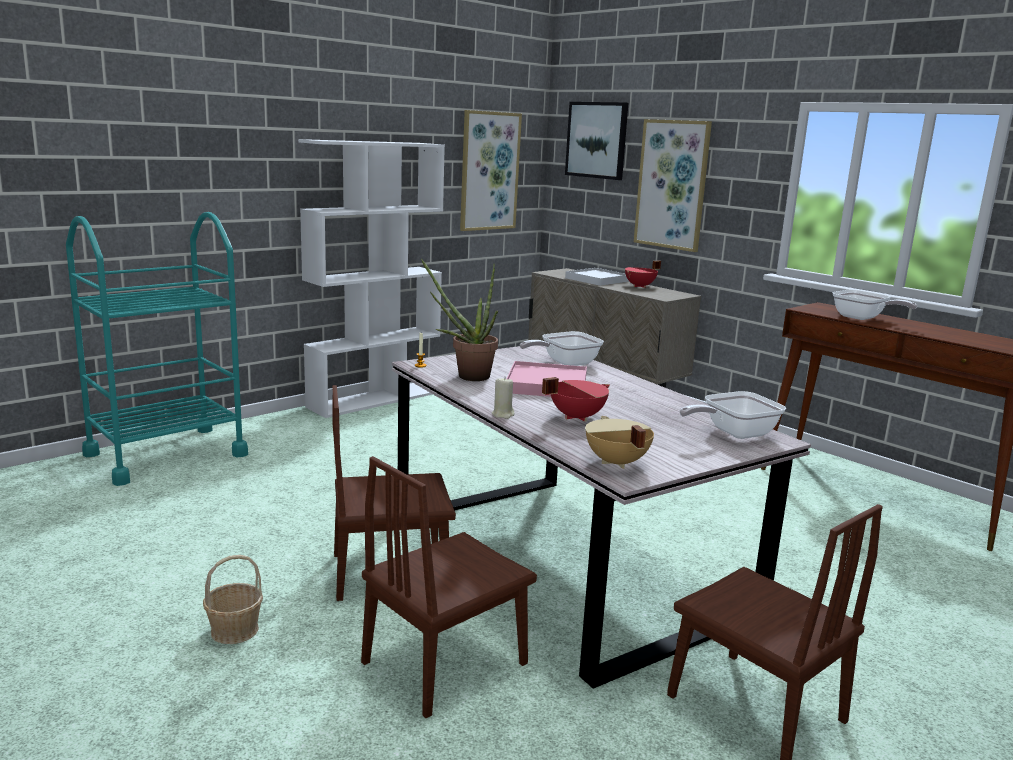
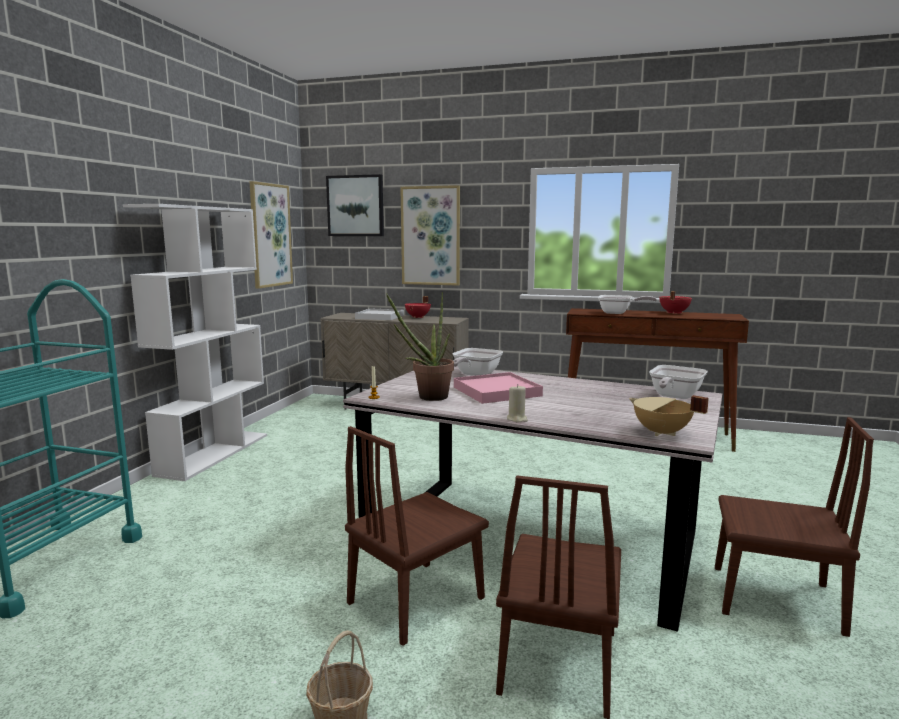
camera: 30 degrees left, 5 degrees down
(576, 417) = (566, 409): red cooking pot -> red cooking pot (673, 313)

